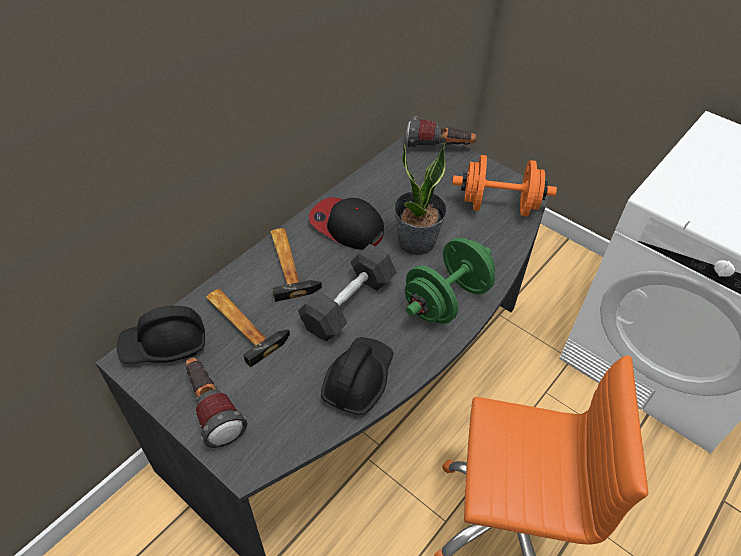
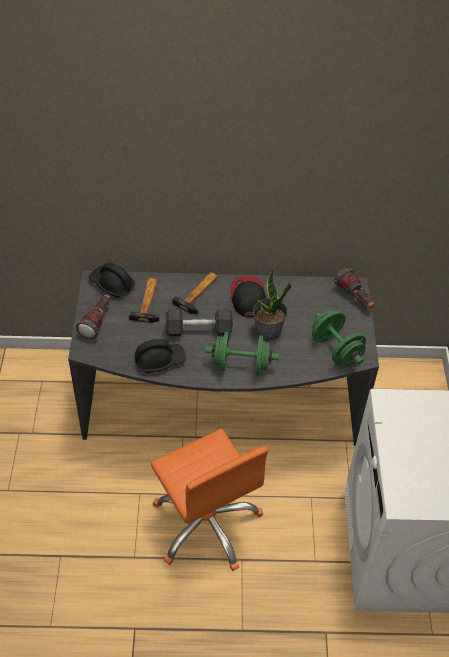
camera: 50 degrees right, 0 degrees up
(499, 206) = (336, 350): orange dumbbell -> green dumbbell

